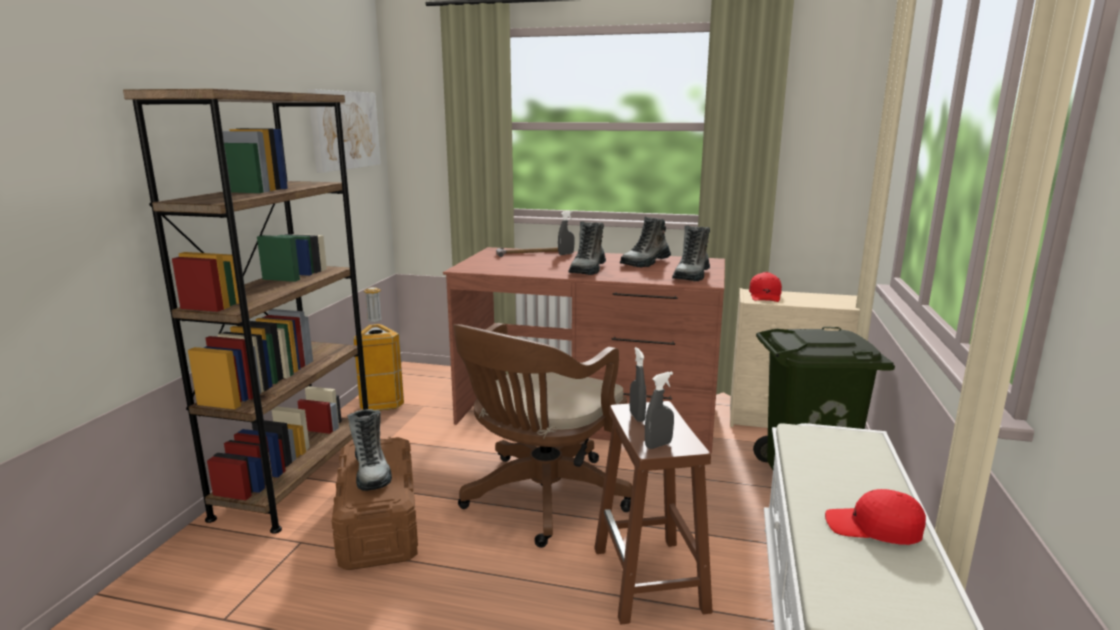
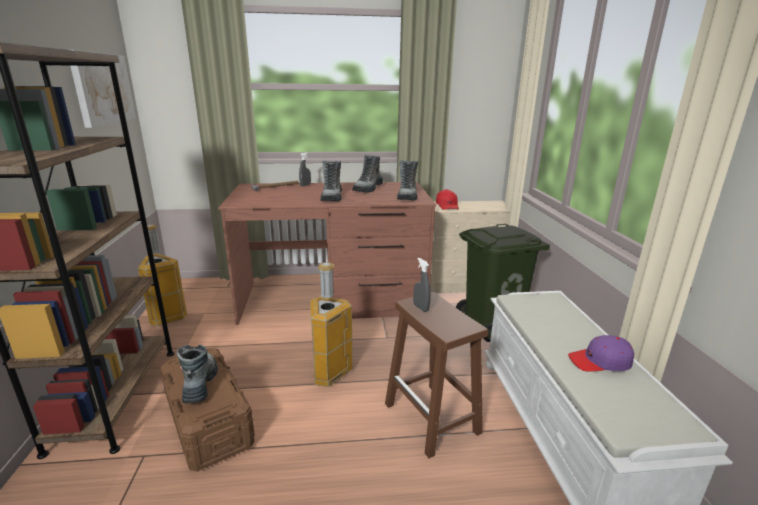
camera: 20 degrees left, 5 degrees up
(371, 472) = (200, 384): boot -> boot turned 150 degrees counterclockwise
(540, 499) = (329, 373): brown office chair -> trash can
(658, 445) = (450, 329): grey spray bottle -> none
(873, 528) = (600, 361): red cap -> purple cap

